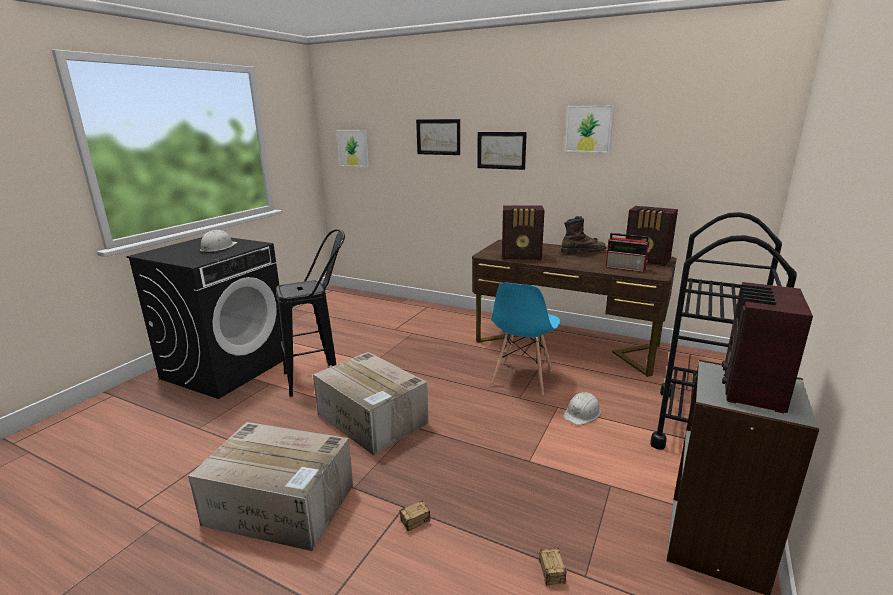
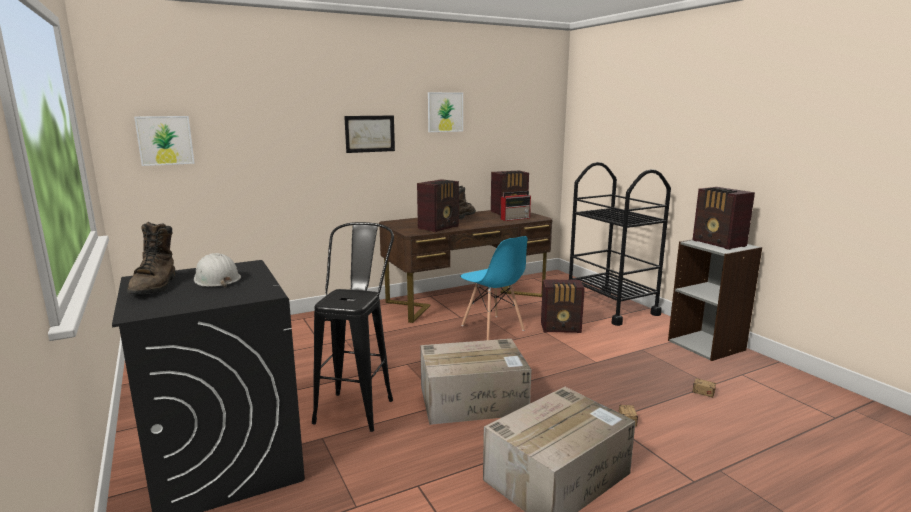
camera: 55 degrees left, 5 degrees down
(196, 243) = (155, 286): none -> brown boot
(438, 137) = (297, 122): picture -> none
(582, 413) = (561, 328): white hard hat -> radio

